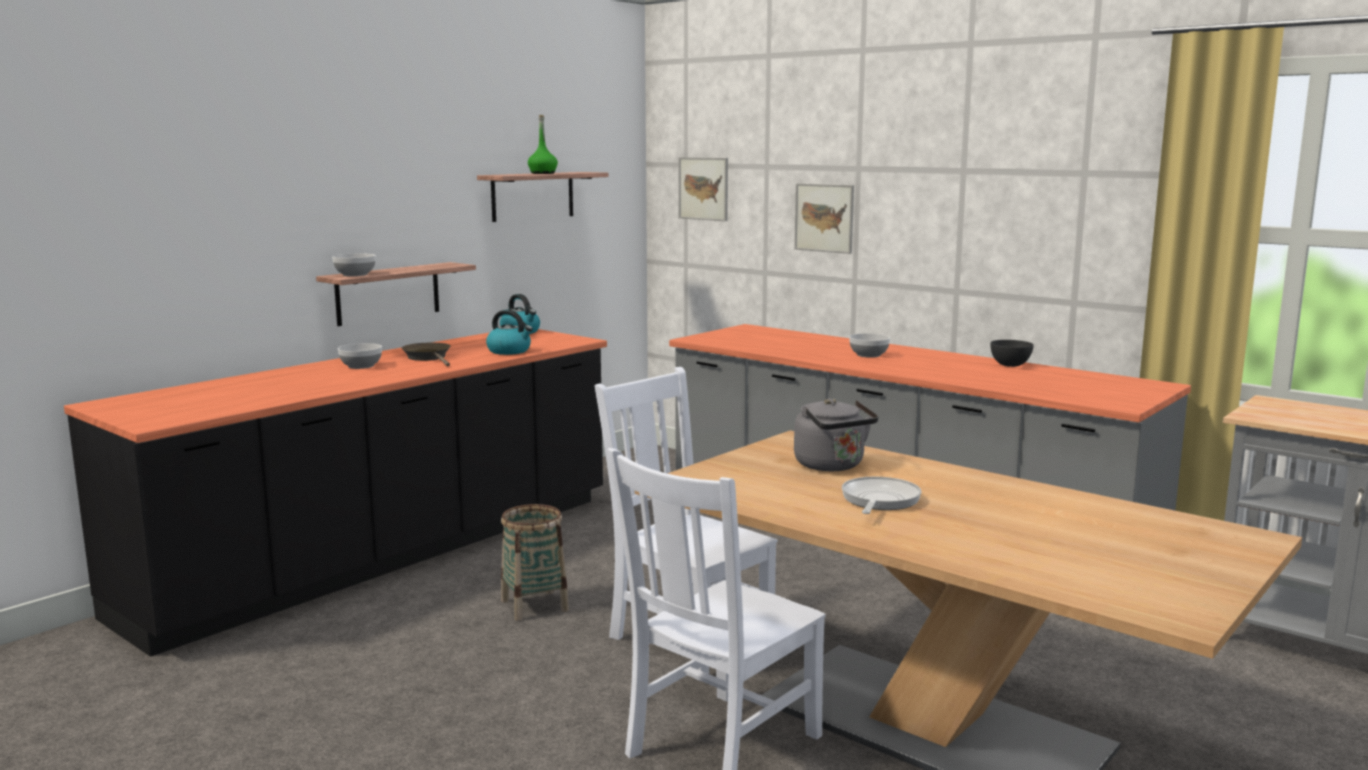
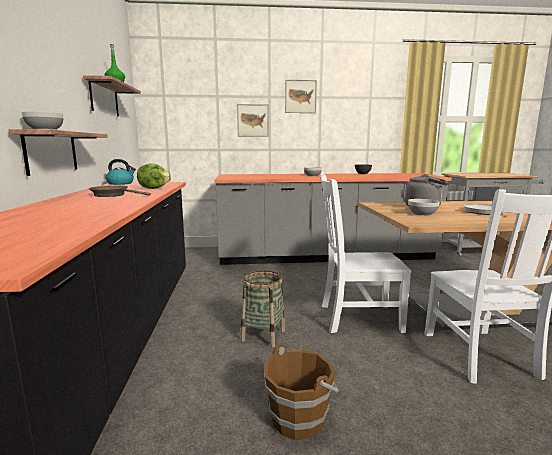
camera: 45 degrees left, 0 degrees up
(361, 366) = (77, 203): bowl -> bowl (422, 214)
(405, 681) = (299, 418): none -> brown bucket
(510, 351) = (153, 188): kettle -> lettuce
(703, 188) = (178, 108): picture -> picture (300, 96)

